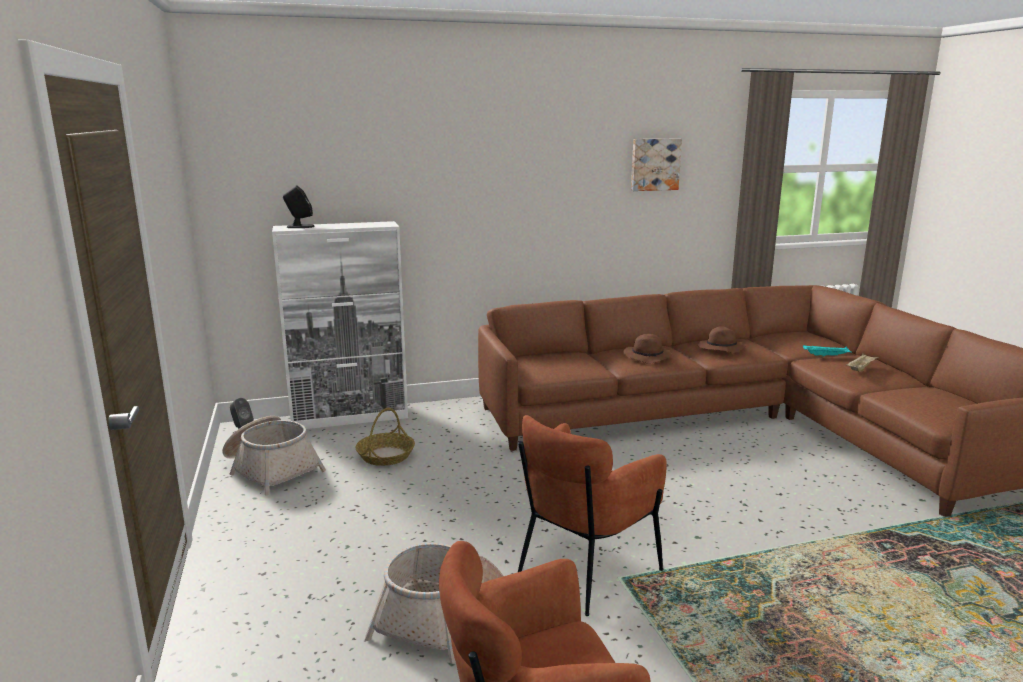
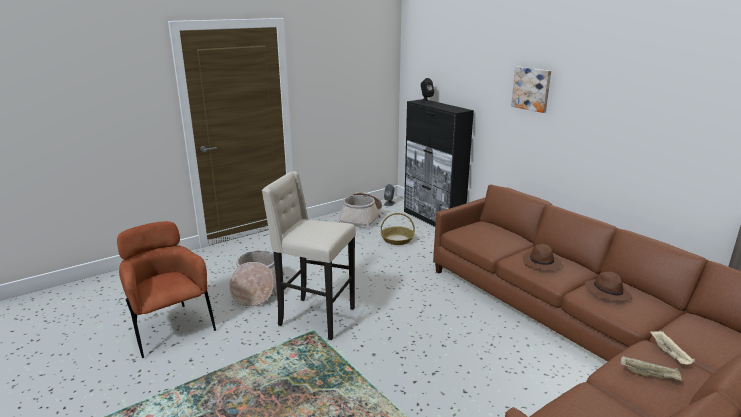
camera: 70 degrees right, 5 degrees up
(350, 417) = (433, 219): white cabinet -> black cabinet
(583, 571) = (314, 317): brown armchair -> beige stool
(654, 164) = (671, 107): picture -> picture (532, 89)
(826, 356) = (670, 355): turquoise tray -> beige tray

